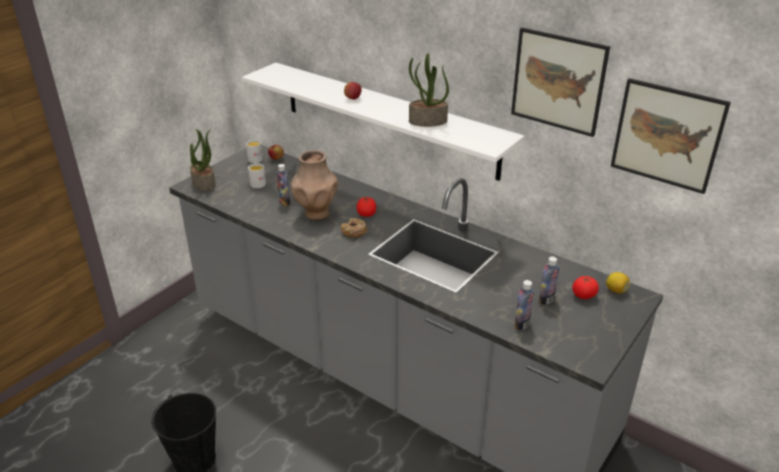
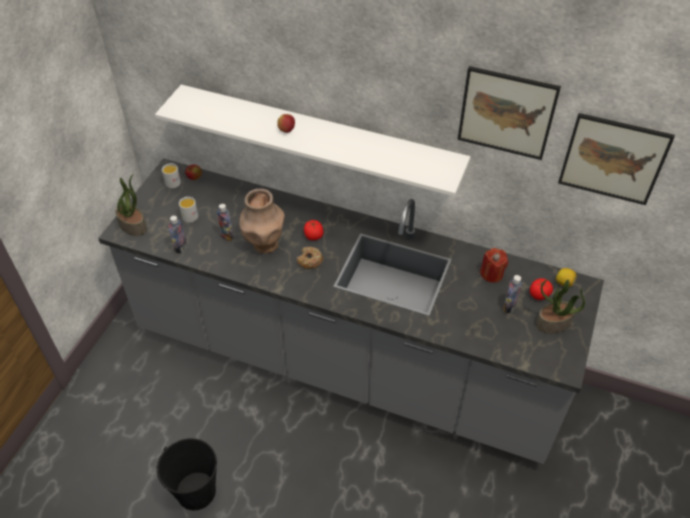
camera: 15 degrees left, 15 degrees up
(427, 121) = (373, 152): potted plant -> potted plant (553, 323)
(521, 324) = (496, 339): bottle -> bottle (180, 248)
(537, 270) = (492, 274): none -> red candle

